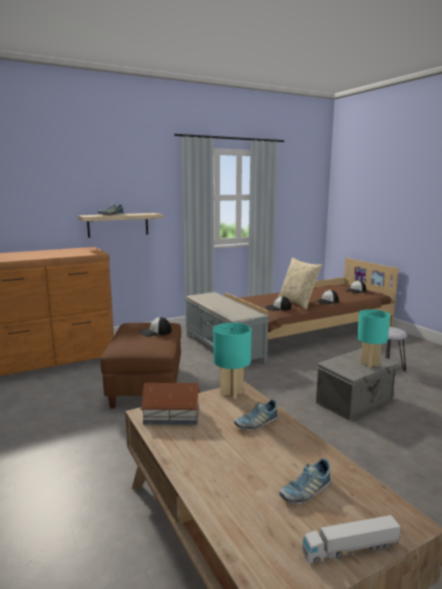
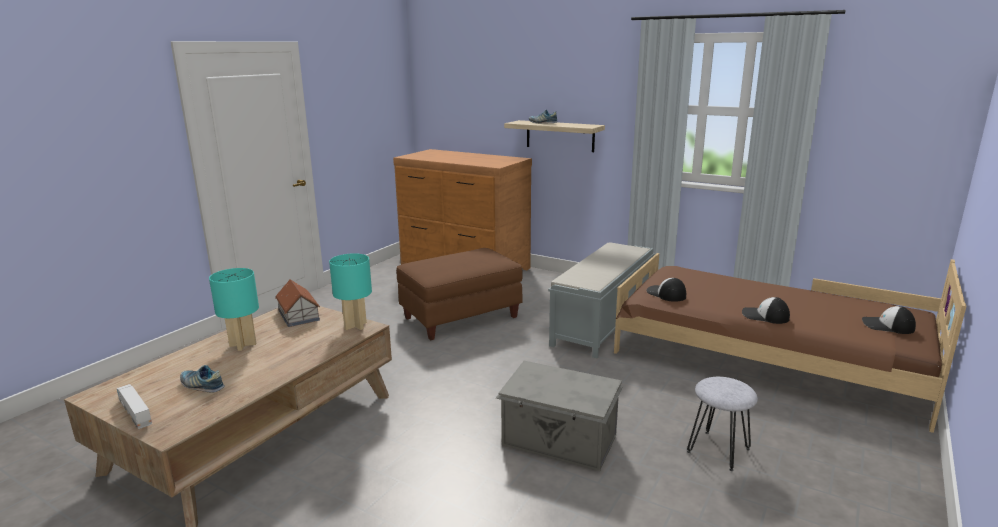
camera: 60 degrees right, 5 degrees up
(155, 332) = (469, 263): cap -> none
(256, 423) = (302, 347): shoe -> none
(298, 303) = (716, 300): beige pillow -> none
(369, 364) = (564, 395): turquoise table lamp -> turquoise table lamp (242, 344)

